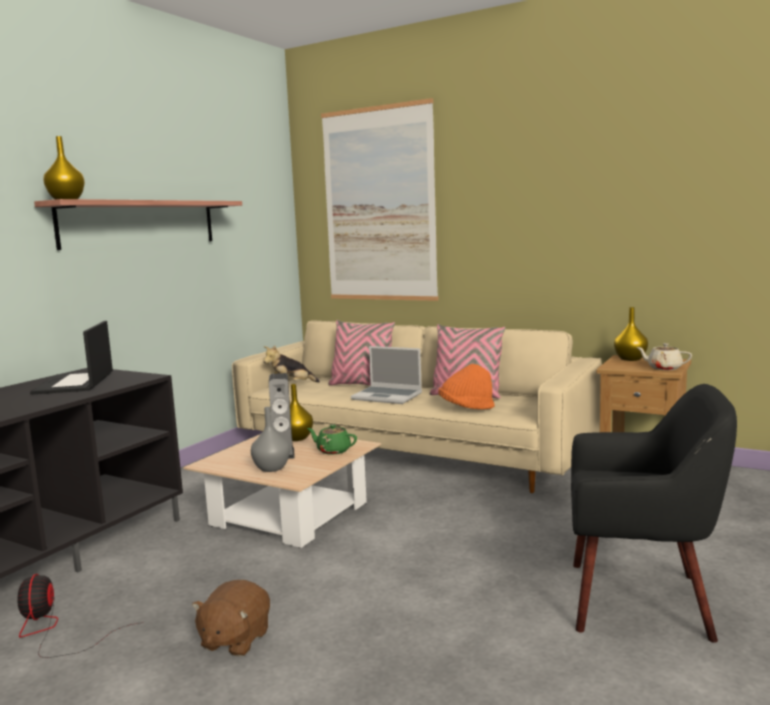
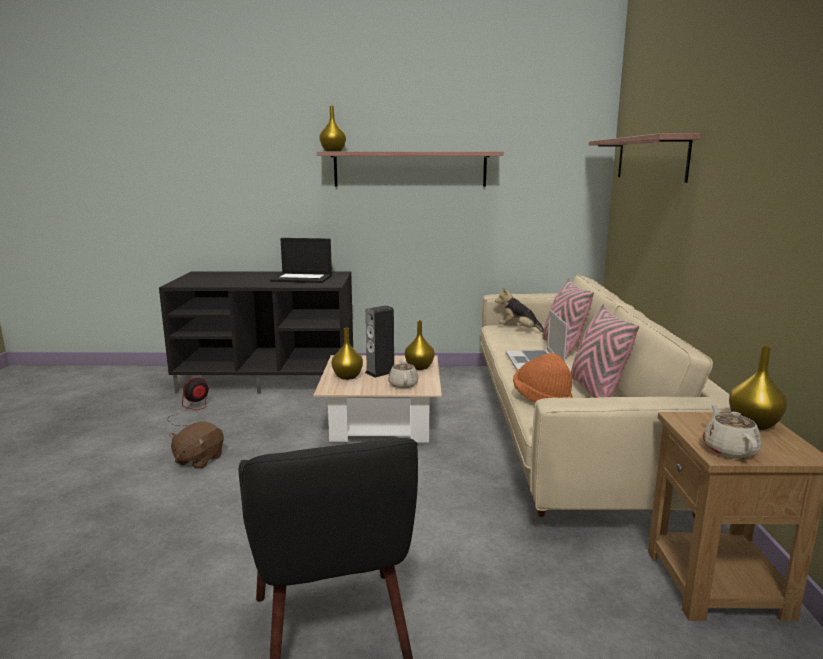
camera: 60 degrees right, 5 degrees up
(75, 383) = (302, 278): laptop -> laptop turned 135 degrees counterclockwise
(234, 640) = (198, 460): brown plush toy -> brown plush toy turned 60 degrees counterclockwise
(270, 468) = (347, 376): grey vase -> yellow vase
(333, 450) = (403, 384): green teapot -> beige teapot
(379, 205) = (650, 158): picture -> shelf

